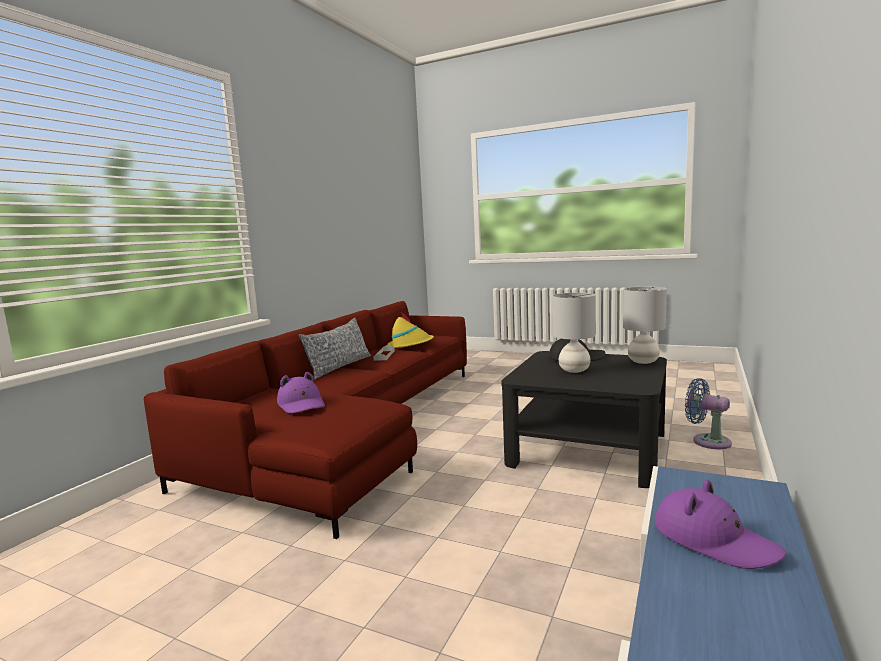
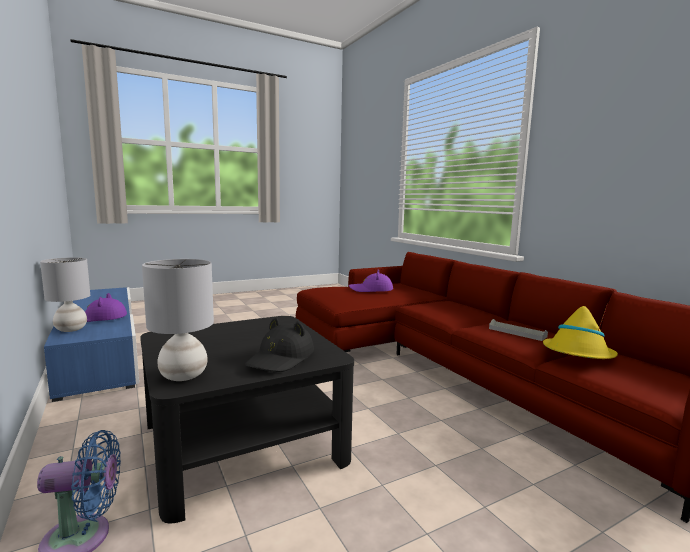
camera: 125 degrees right, 0 degrees up
(339, 366) = (487, 315): pillow -> none
(573, 370) = (251, 339): grey table lamp -> grey table lamp (71, 329)

